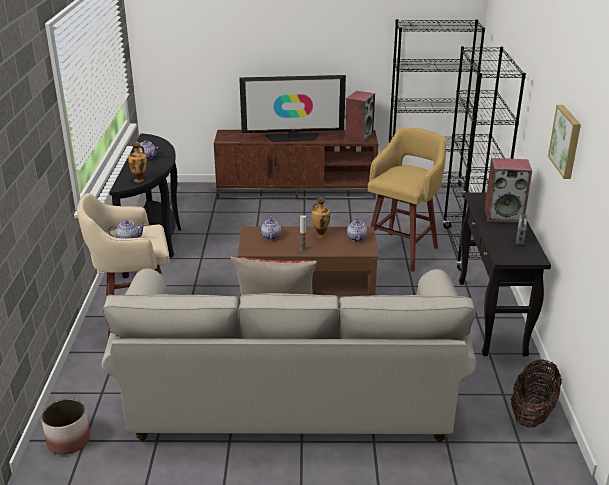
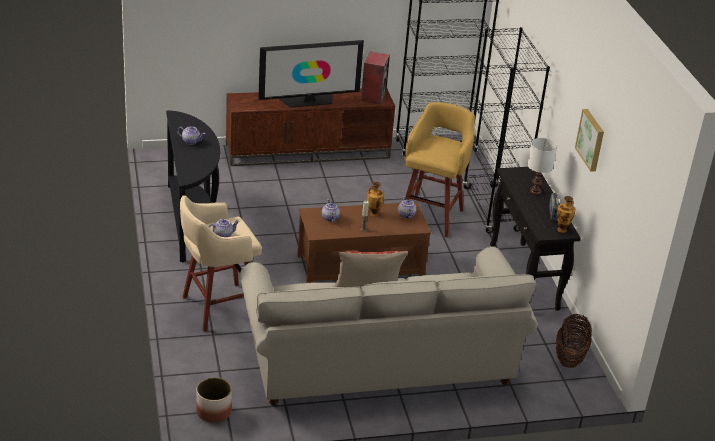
camera: 15 degrees left, 5 degrees up
(139, 180) = (200, 170): vase -> vase (562, 229)
(504, 215) = (535, 191): speaker -> white table lamp

